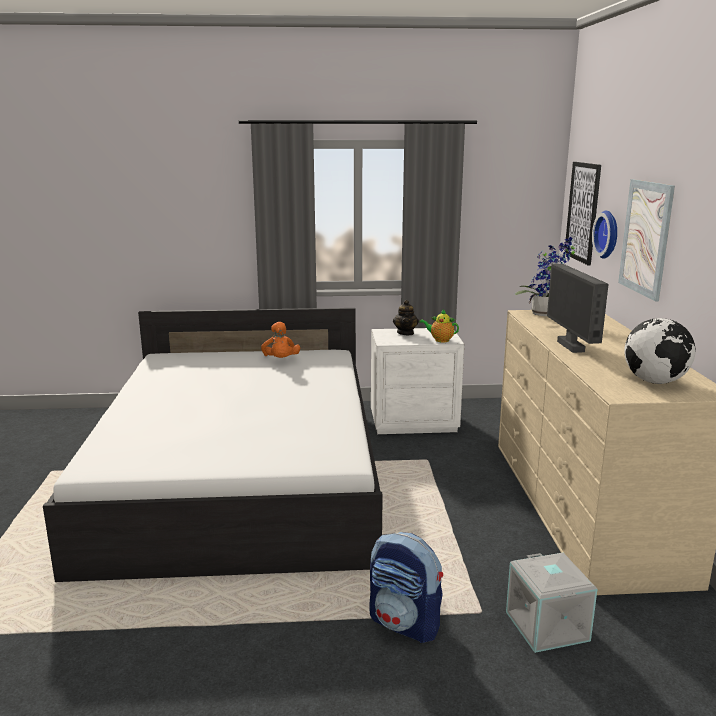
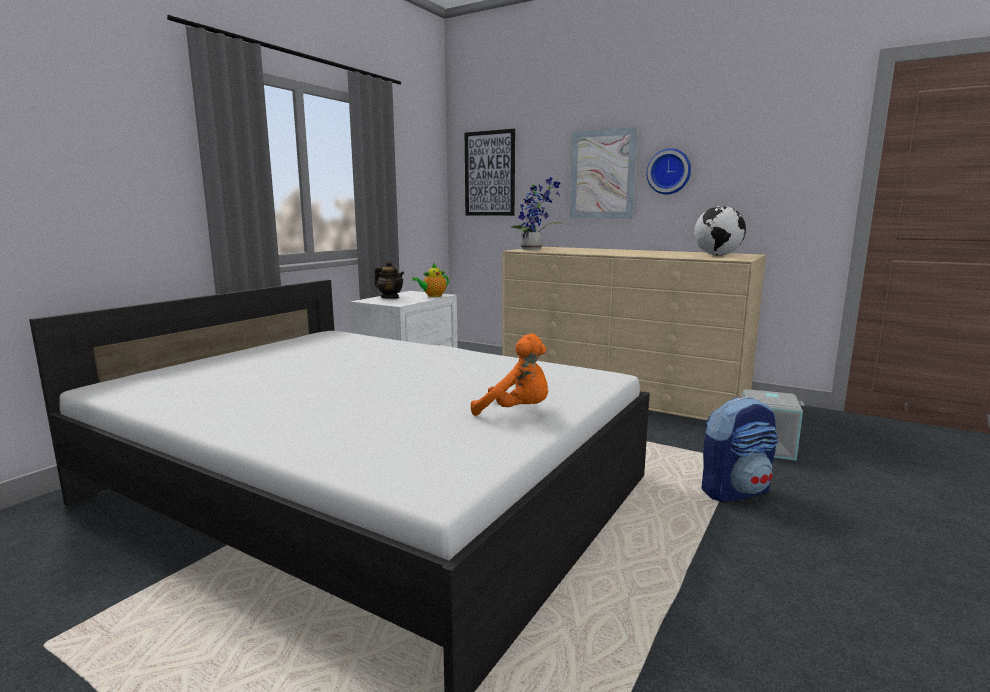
camera: 55 degrees left, 5 degrees down
(281, 360) = (296, 348): orange plush toy -> orange plush toy (516, 412)
(572, 346) = (620, 253): monitor -> none
(608, 234) = (541, 183): wall clock -> wall clock (669, 171)

